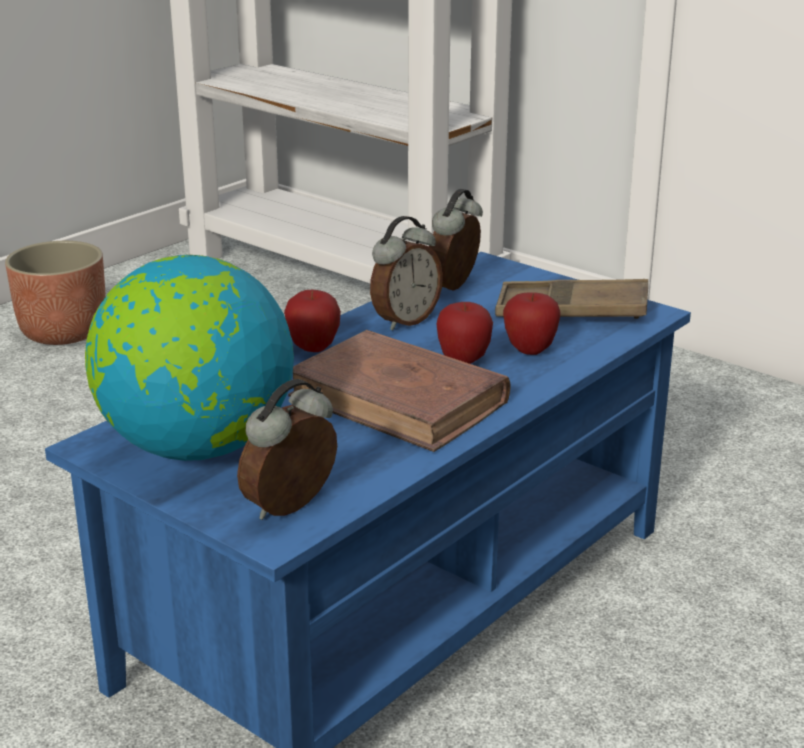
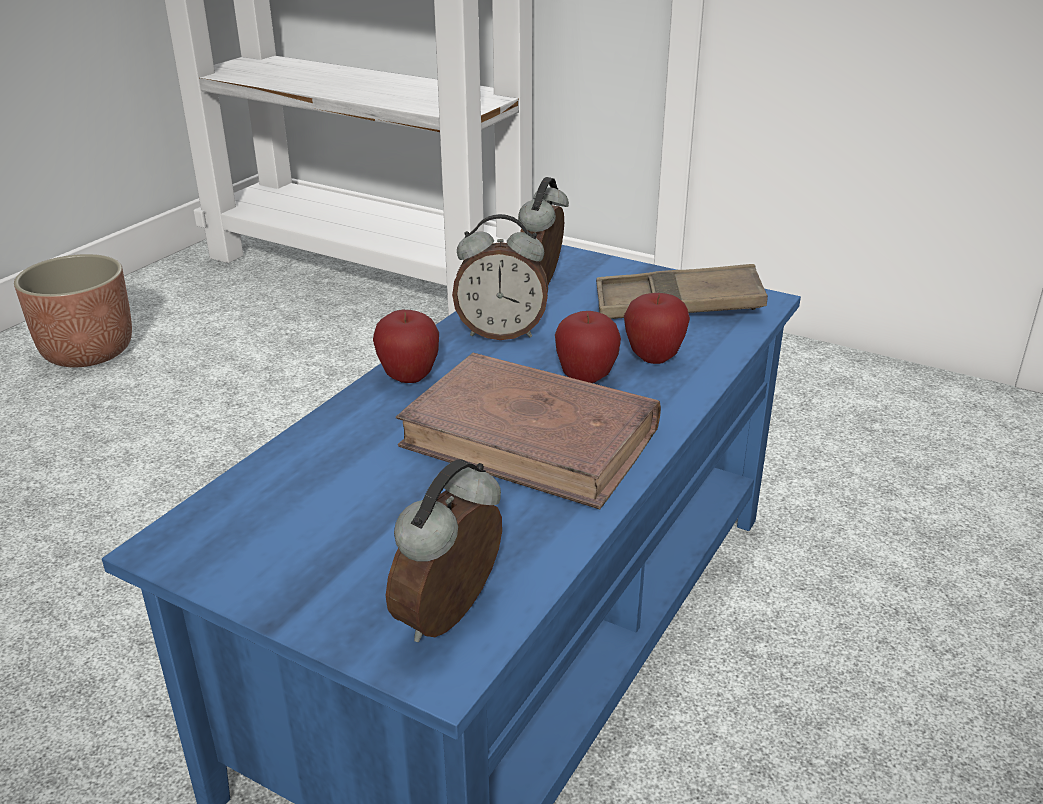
camera: 10 degrees left, 5 degrees up
(196, 447) = (303, 534): globe -> none
(404, 321) = (501, 333): alarm clock -> alarm clock turned 60 degrees clockwise

